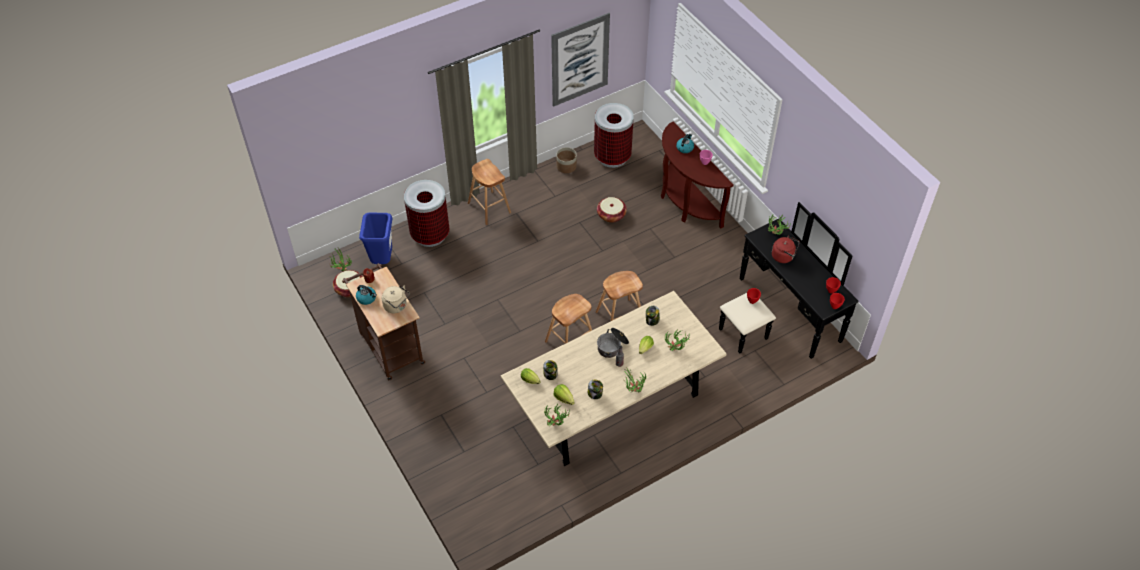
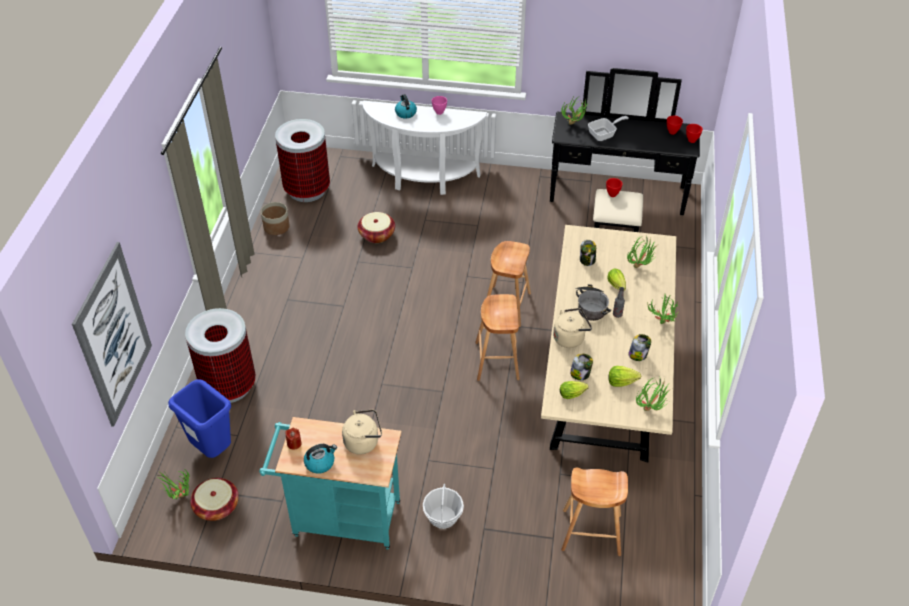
camera: 50 degrees left, 5 degrees down
(389, 345) = (340, 518): brown cart -> turquoise cart
(431, 390) = (443, 517): none -> basket
(489, 208) = (254, 315): brown stool -> brown stool (591, 532)
(575, 352) = (570, 338): none -> beige kettle
(580, 60) = (243, 83): picture -> picture (114, 335)
(685, 202) = (423, 179): brown console table -> white console table
(784, 256) = (604, 134): red kettle -> frying pan

